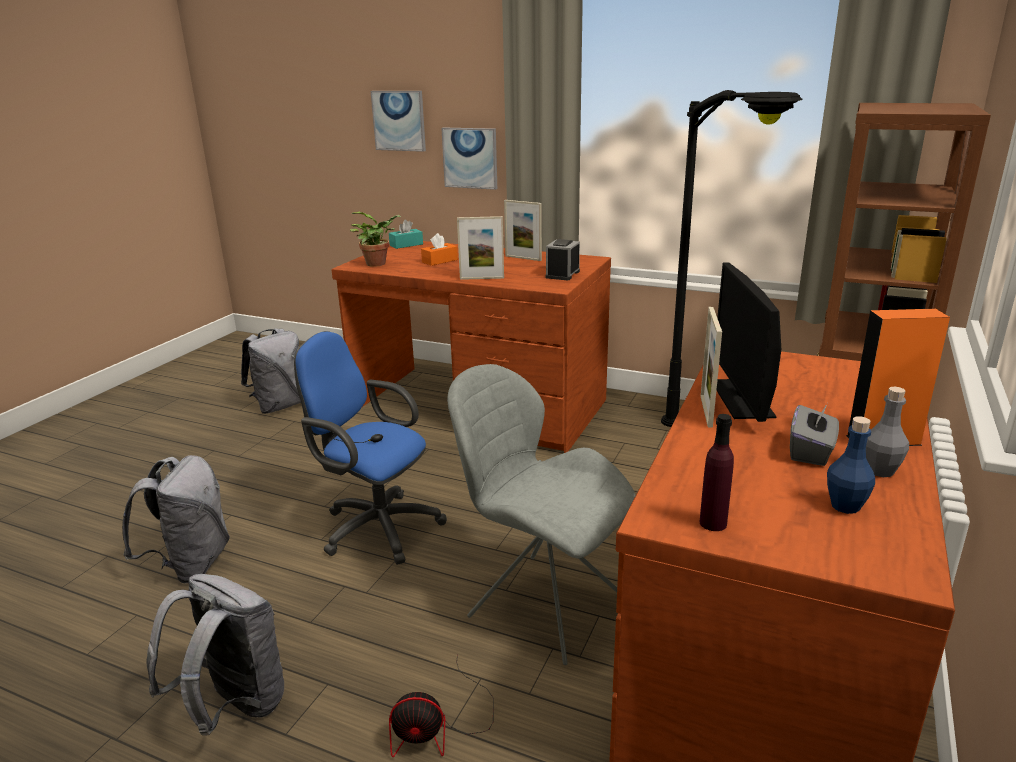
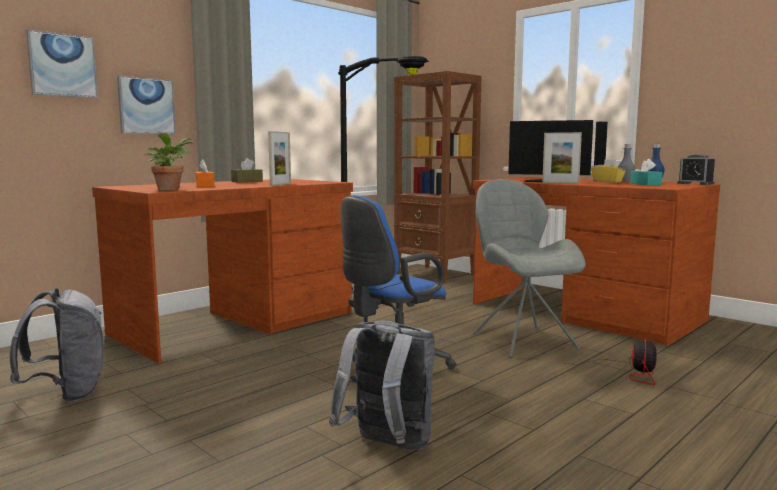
camera: 70 degrees left, 15 degrees down
(234, 706) = (604, 429): grey backpack -> none
(406, 245) = (123, 186): turquoise tissue box -> turquoise tissue box (645, 184)
(523, 258) = (247, 181): picture frame -> brown tissue box
(542, 604) = (522, 340): grey chair -> grey chair turned 105 degrees clockwise
(562, 274) = (307, 181): alarm clock -> alarm clock (695, 183)
(713, 523) = (669, 186): purple bottle -> none
(811, 452) = (607, 182): grey tissue box -> yellow tissue box

